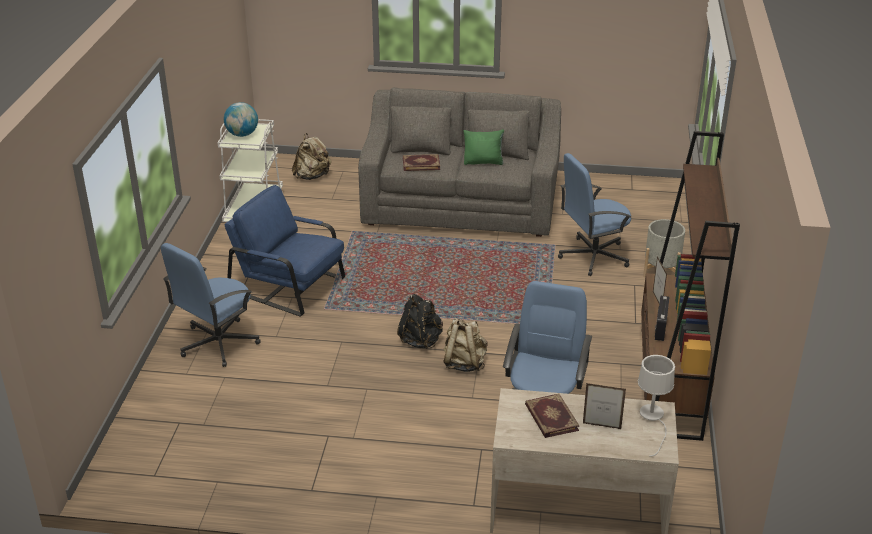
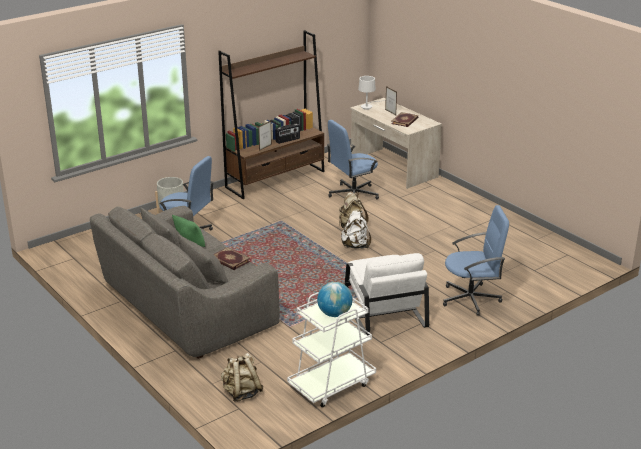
camera: 135 degrees left, 5 degrees down
(289, 284) = (384, 312): blue armchair -> white armchair
(421, 340) = (355, 246): black backpack -> white backpack

